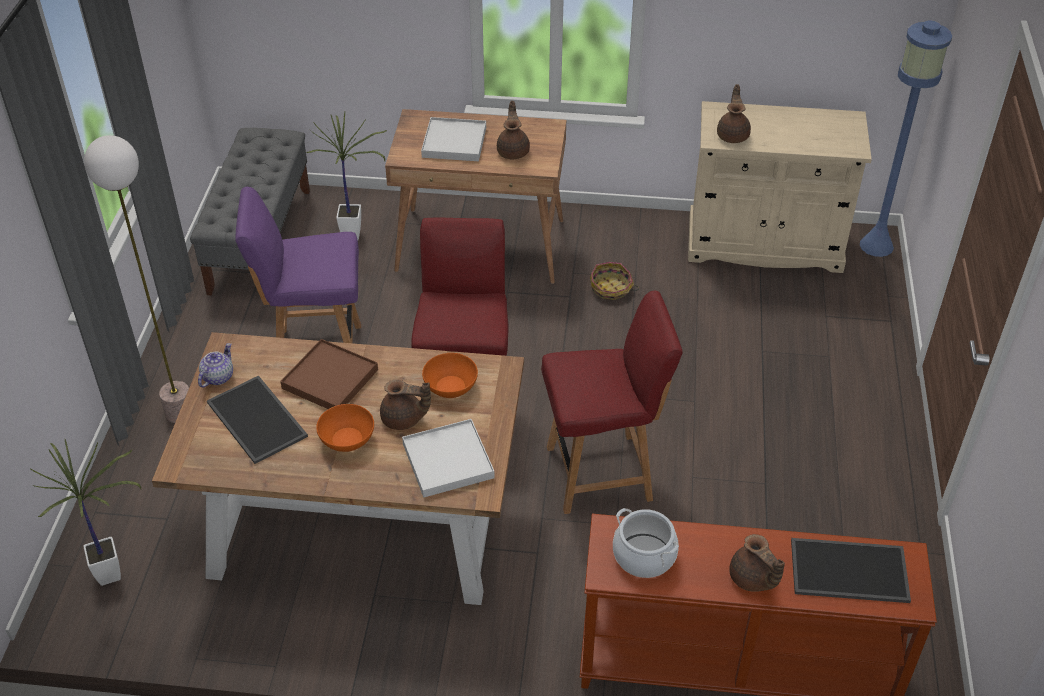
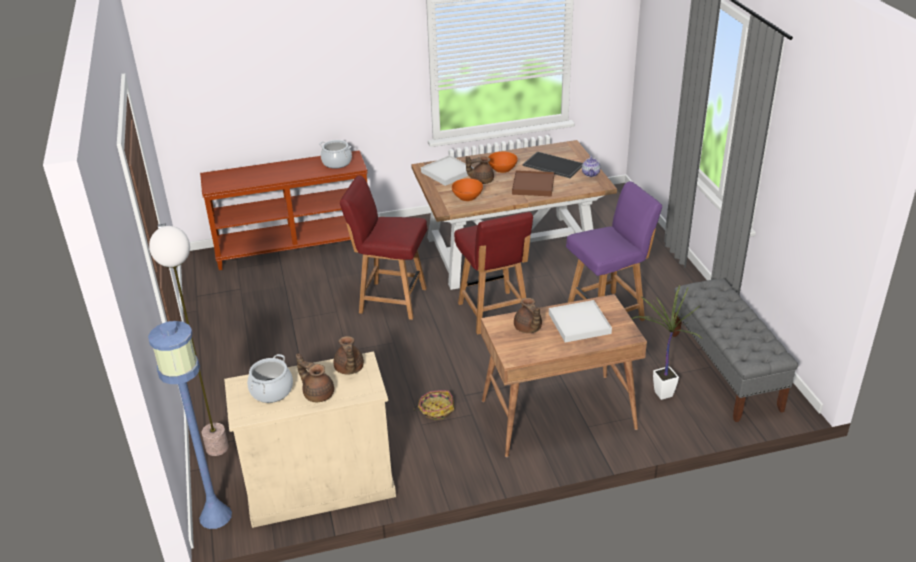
camera: 160 degrees right, 10 degrees down
(115, 576) = (606, 206): potted plant -> none
(179, 412) = (653, 266): floor lamp -> floor lamp (217, 448)
(602, 473) = (391, 300): red chair -> red chair turned 45 degrees clockwise
(752, 579) = (285, 166): brown teapot -> brown teapot (318, 393)
(819, 133) = (272, 391): none -> cooking pot
(848, 572) = (240, 177): tray -> none

